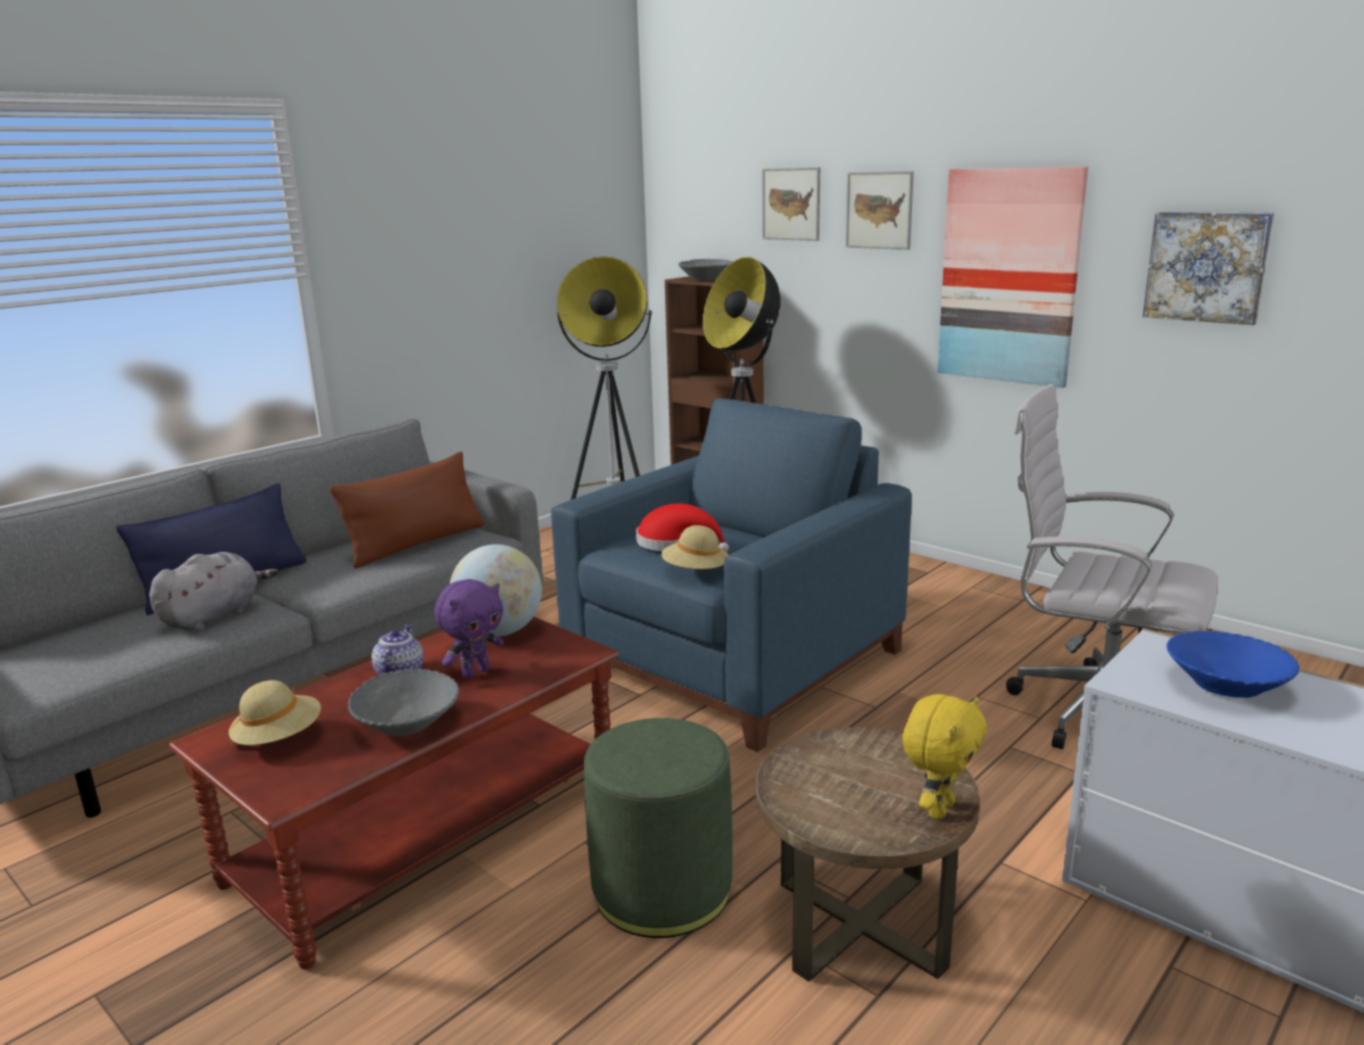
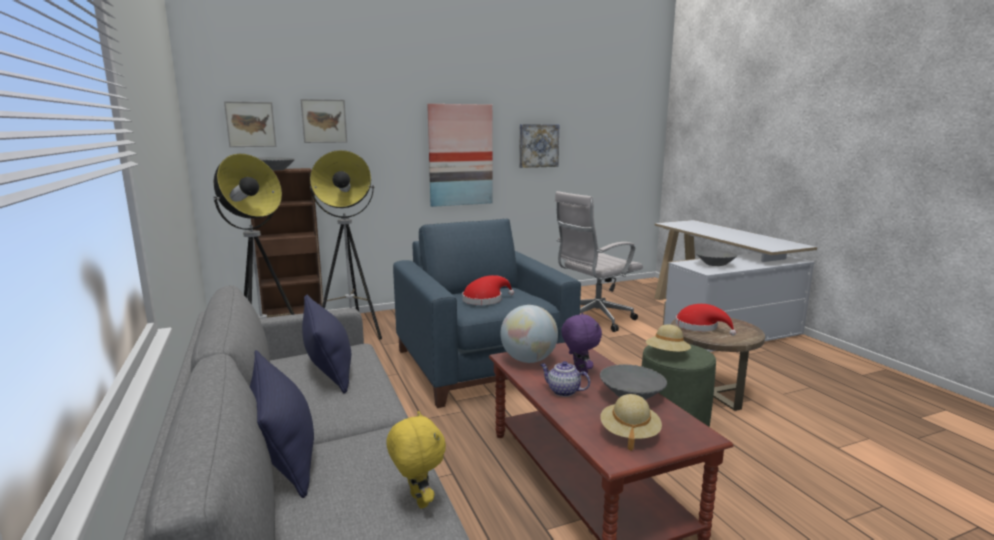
camera: 65 degrees left, 5 degrees down
(214, 616) = (365, 457): grey plush toy -> none
(417, 544) = (328, 368): brown pillow -> blue pillow
(695, 571) = (528, 303): beige hat -> beige hat (667, 354)
(852, 762) = (700, 327): none -> red hat
(879, 210) = (386, 124): picture -> picture (250, 124)
(938, 808) = (737, 323): yellow plush toy -> yellow plush toy (417, 501)
(1225, 686) = (715, 264): blue bowl -> grey bowl

